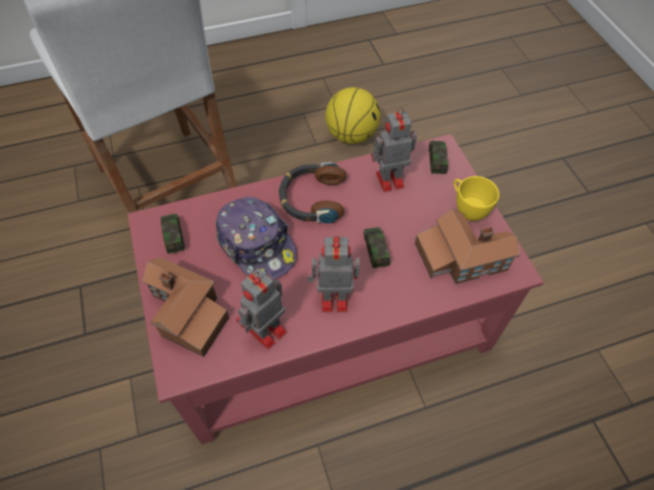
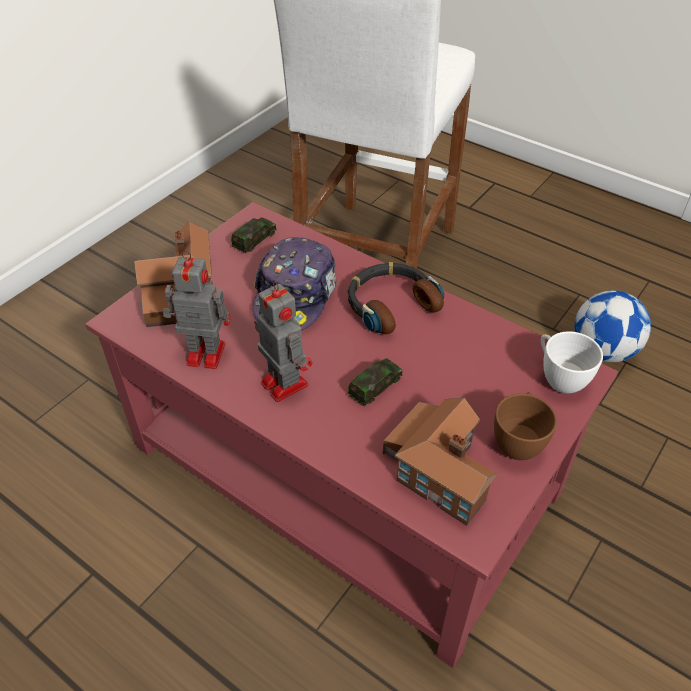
camera: 55 degrees right, 10 degrees down
(351, 135) = (603, 350): basketball -> football
(388, 180) = (480, 349): toy robot -> none
(437, 160) = (559, 377): toy car -> white cup
(467, 209) = (518, 441): yellow cup -> brown cup

